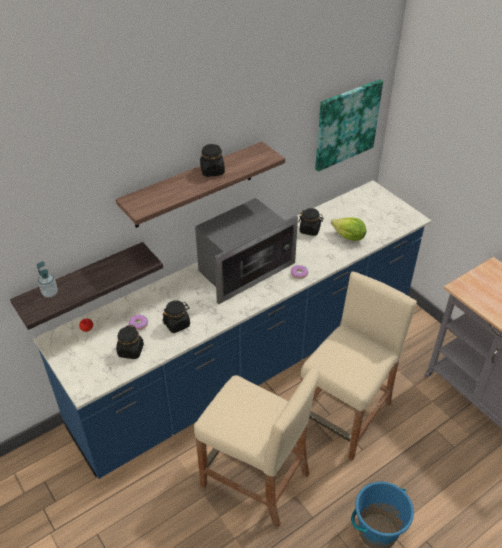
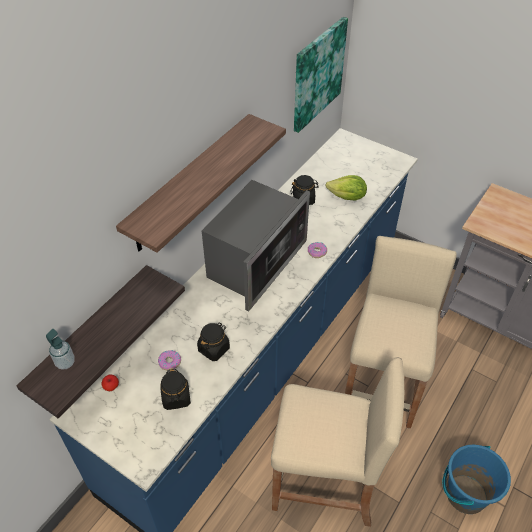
camera: 20 degrees left, 5 degrees up
(212, 171) = (213, 162): black jar -> none

